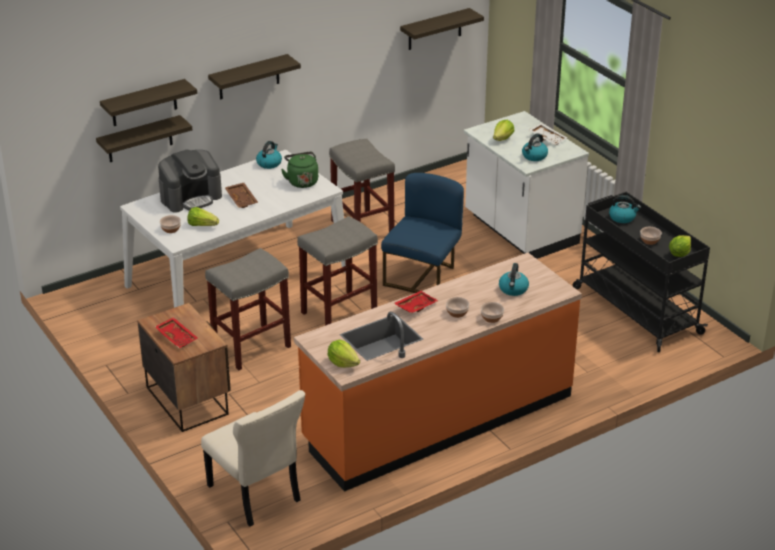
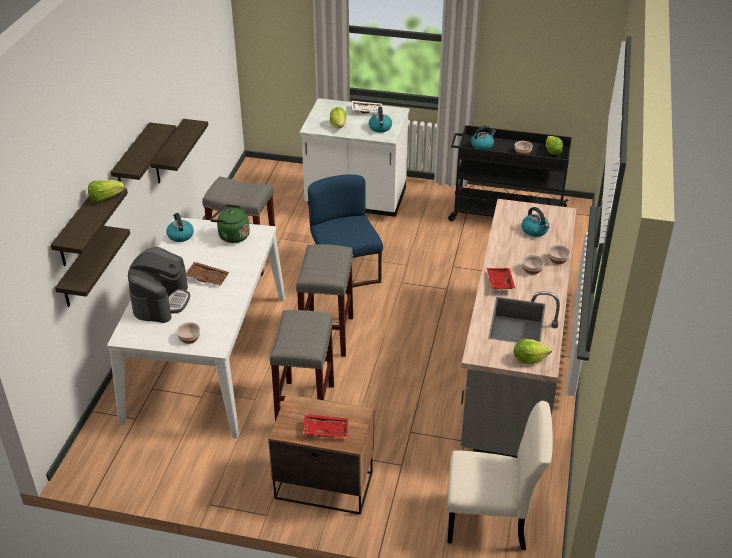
camera: 45 degrees left, 5 degrees up
(202, 225) = (211, 319): lettuce -> lettuce (105, 198)
(435, 29) = (214, 55): shelf -> shelf (169, 152)
(438, 418) = (512, 369): orange counter -> grey counter

